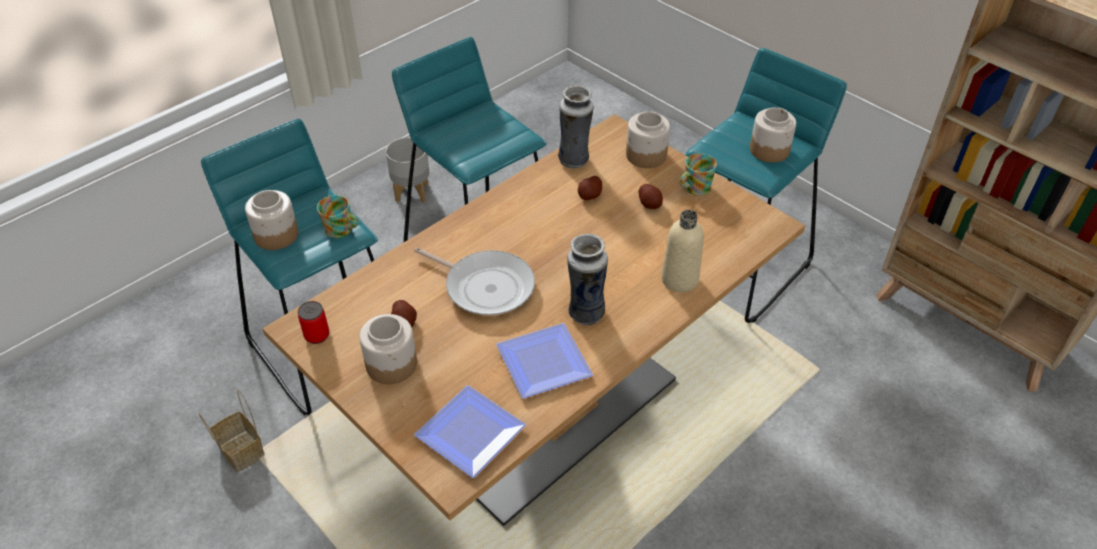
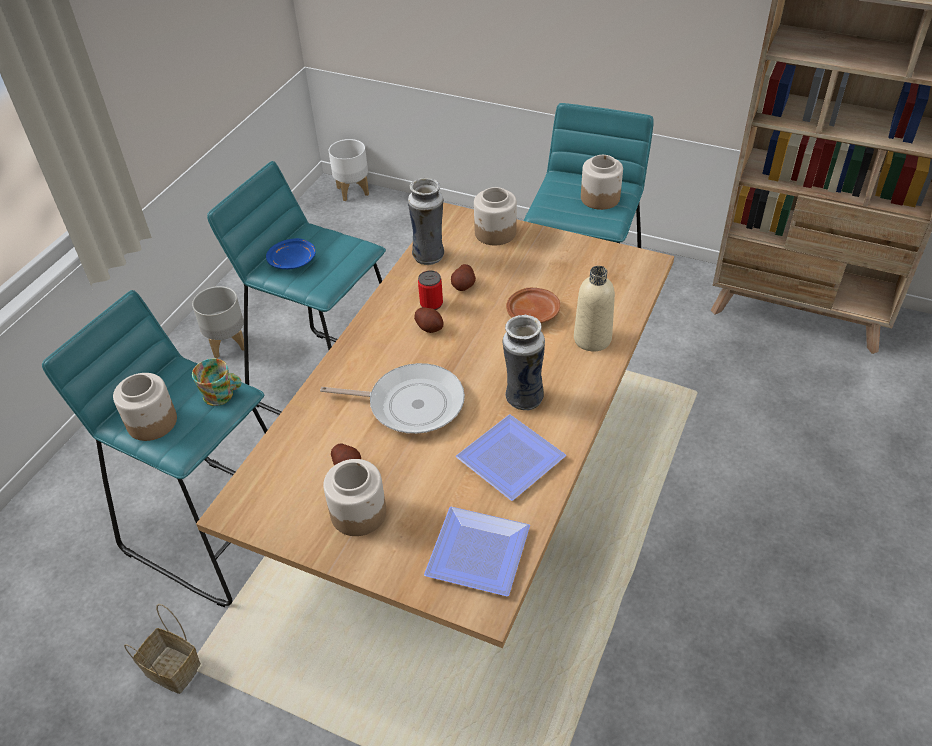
camera: 20 degrees left, 0 degrees up
(317, 335) = (261, 510): can -> can (431, 304)
(459, 131) = (293, 261): none -> blue plate
(585, 84) = (352, 191): none -> white planter
(638, 239) = (533, 313): none -> brown plate
(650, 204) = (524, 277): potato -> potato (429, 327)
(694, 188) = (557, 251): mug -> none

